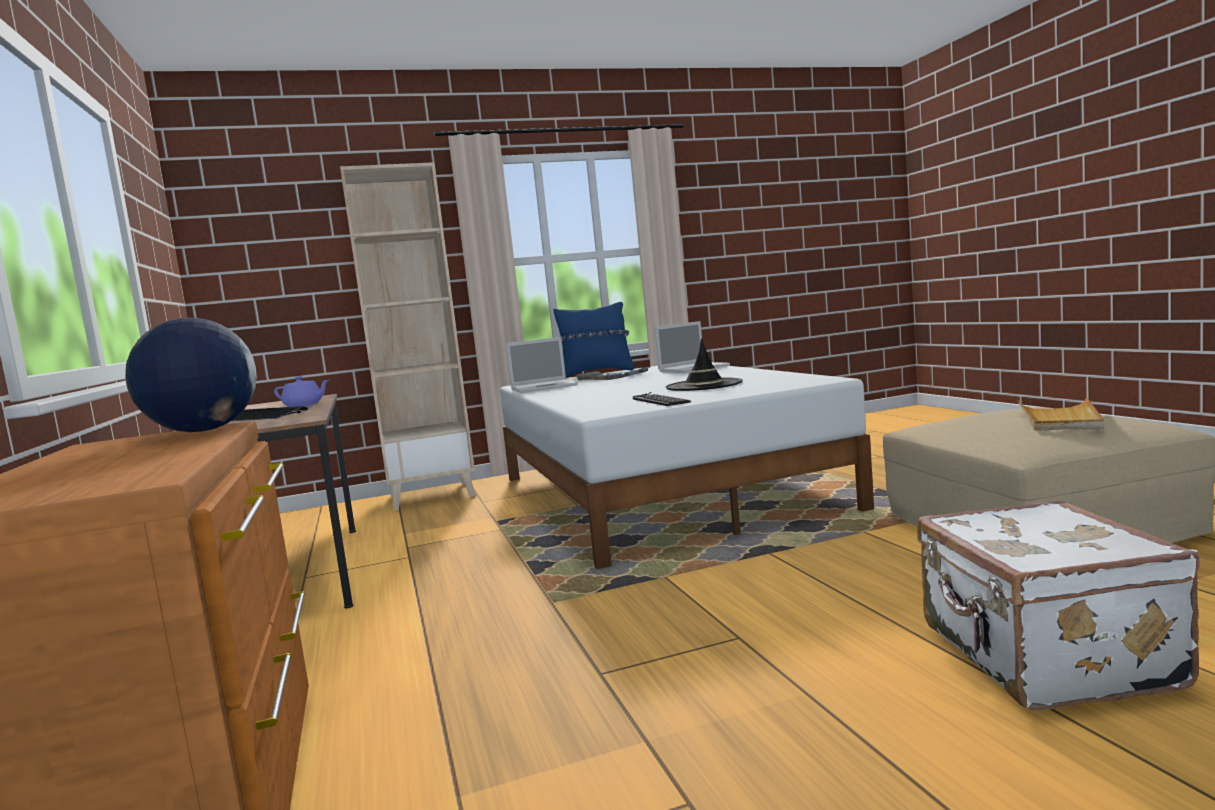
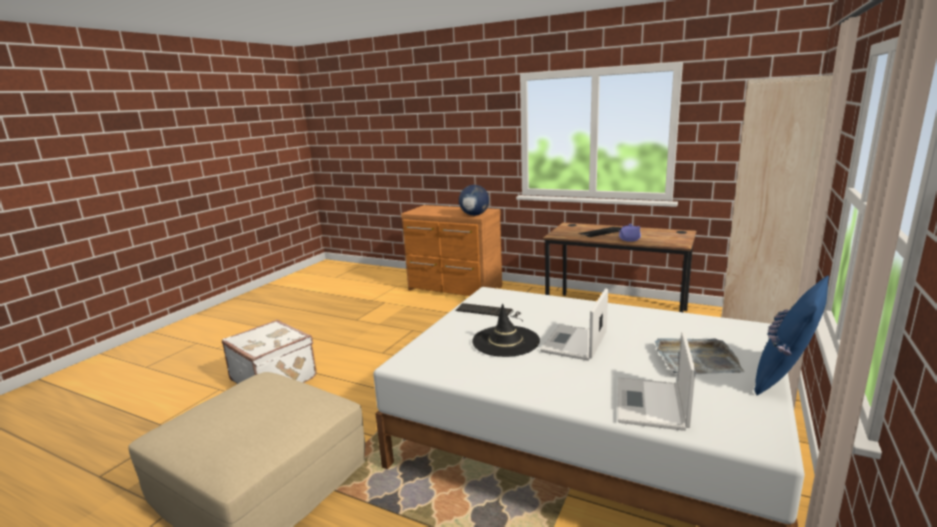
camera: 135 degrees right, 10 degrees up
(545, 387) = (695, 325): laptop -> laptop (574, 343)
(1059, 419) = (227, 416): beige tray -> none

